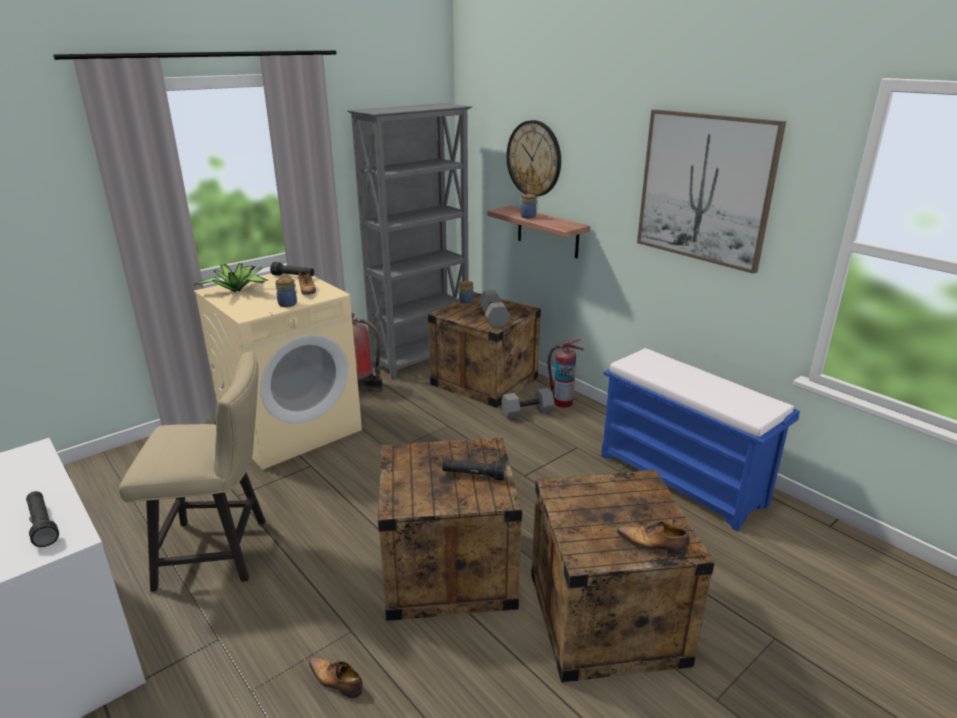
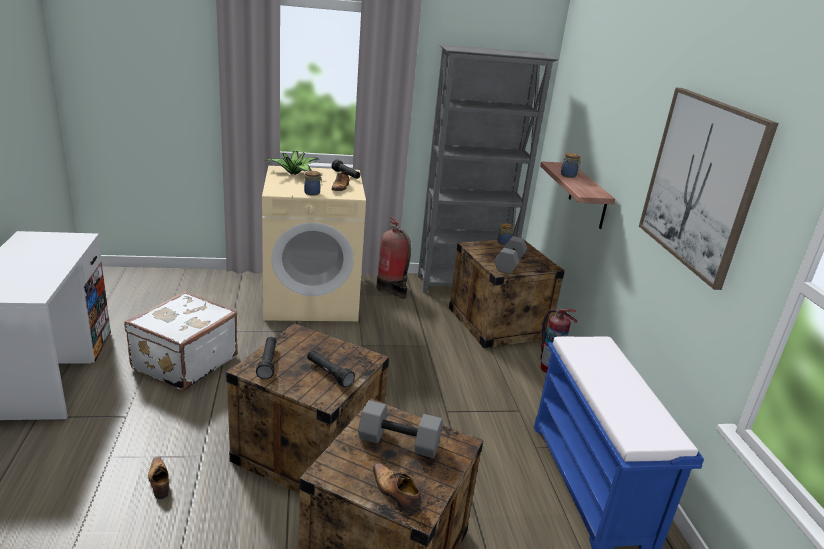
camera: 30 degrees right, 0 degrees up
(42, 525) = (32, 281): black flashlight -> black flashlight (268, 363)
(222, 552) = (183, 362): beige chair -> white suitcase
(527, 413) = (506, 363): grey dumbbell -> grey dumbbell (398, 443)
(534, 158) = (594, 120): wall clock -> none

